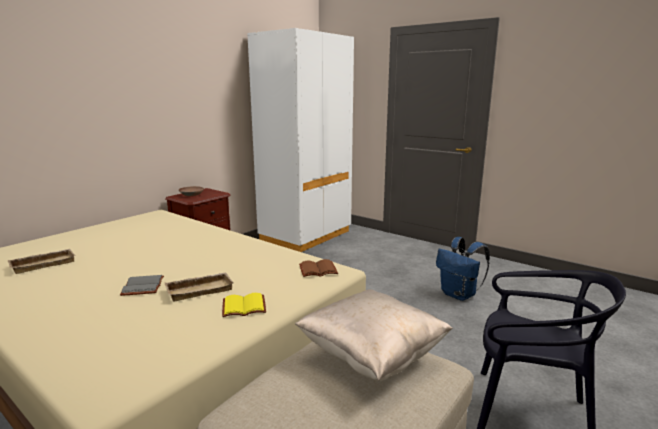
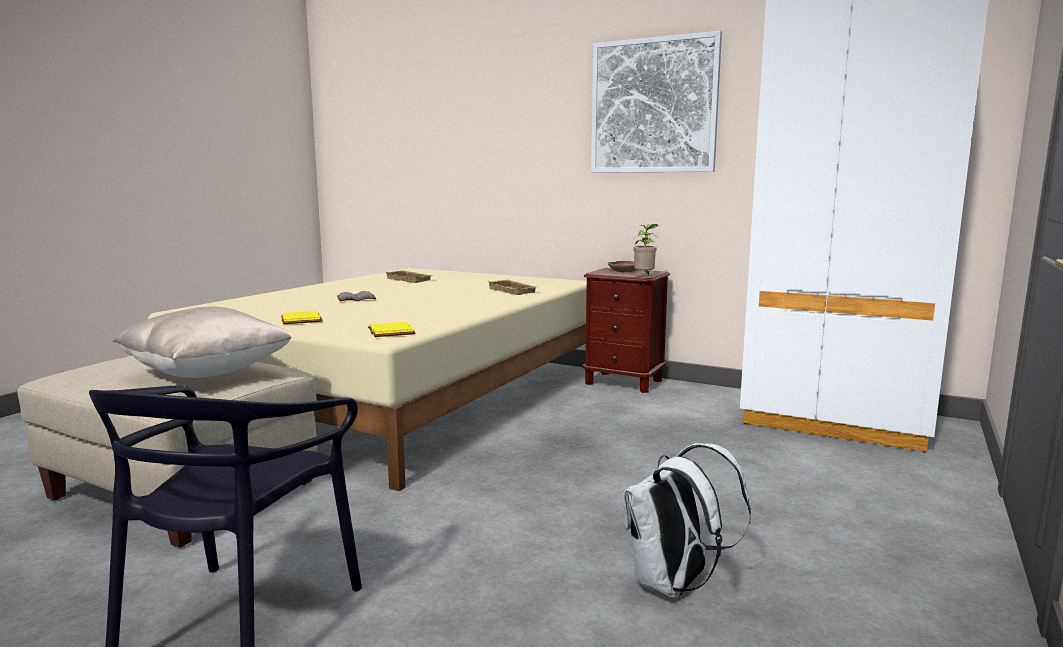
camera: 80 degrees right, 5 degrees down
(180, 76) = (653, 106): none -> picture
(200, 289) = (345, 309): beige tray -> beige tray (514, 291)
(225, 193) = (644, 277): none -> potted plant
(317, 270) = (389, 332): brown book -> yellow book
(459, 295) = (674, 585): blue backpack -> white backpack

